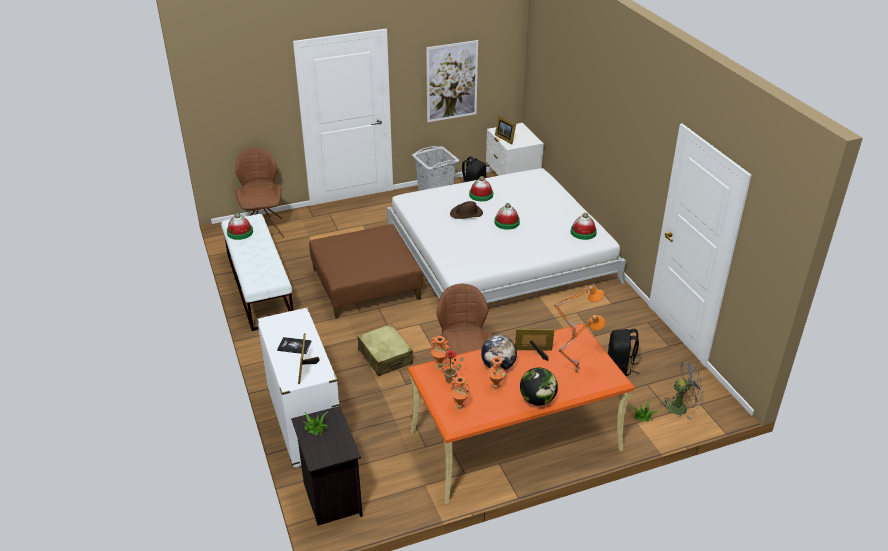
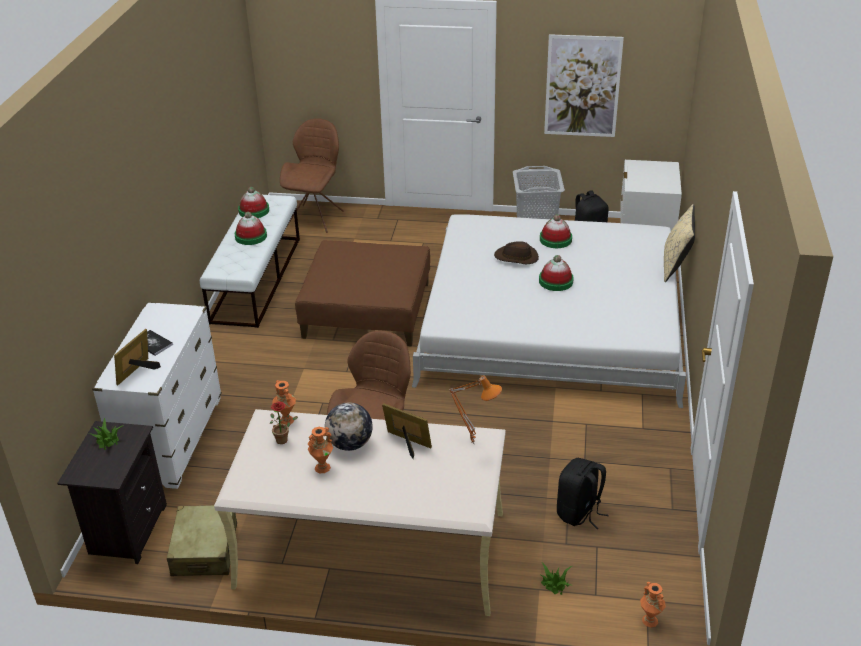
camera: 30 degrees right, 0 degrees up
(385, 357) = (315, 398): beige suitcase -> beige suitcase (205, 549)
(459, 407) = (260, 475): orange vase -> orange vase (649, 620)
(505, 138) = (636, 176): picture frame -> none
(514, 441) = (370, 550): orange desk -> beige desk
(537, 400) = (355, 500): globe -> none
(570, 192) = (676, 266): none -> beige pillow
(576, 372) = (433, 486): orange table lamp -> none
(583, 232) = (642, 321): hat -> hat (251, 236)
(681, 407) = (617, 593): grey fan -> none

